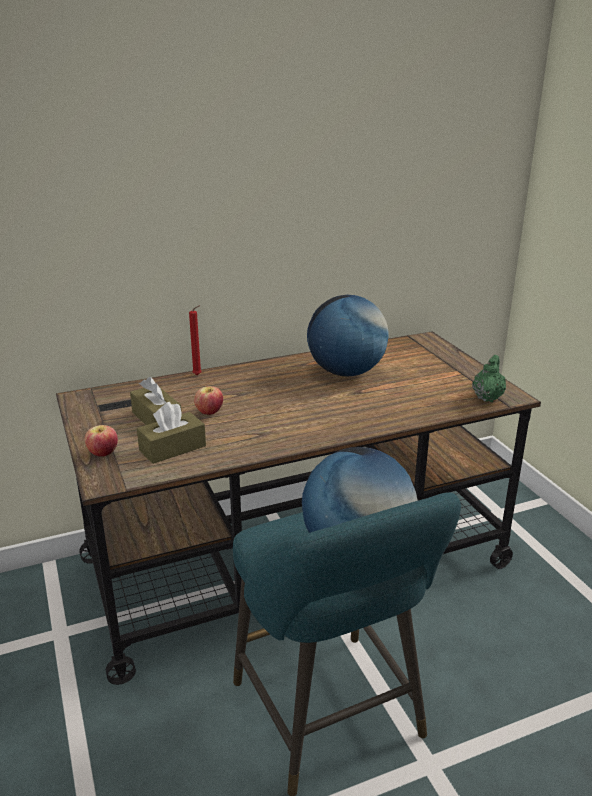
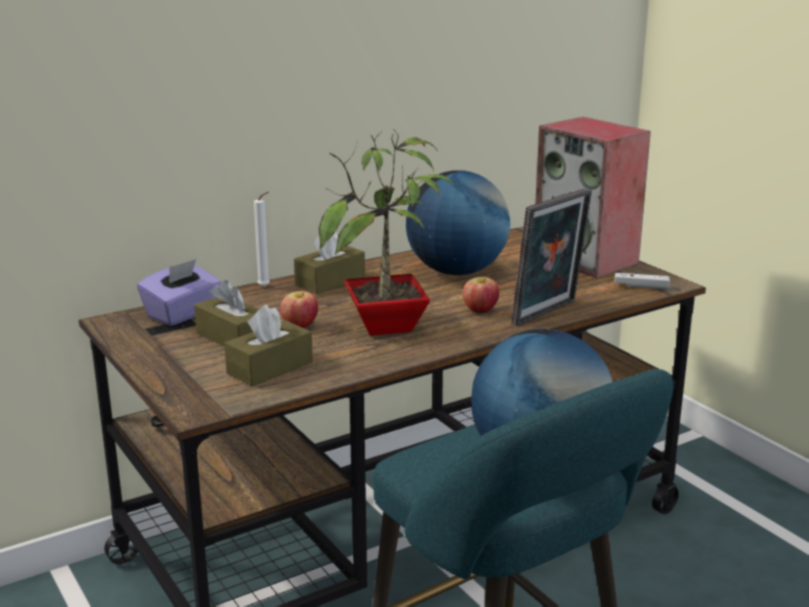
camera: 10 degrees left, 5 degrees down
(103, 454) = (179, 381): apple -> apple (480, 311)
(129, 394) = (183, 314): none -> purple tissue box
(198, 375) = (265, 287): red candle -> white candle
(247, 374) = (330, 281): none -> brown tissue box
(273, 419) = (387, 328): none -> potted plant
(403, 417) = (548, 313): none -> picture frame
(453, 368) = (587, 259): none -> speaker
(487, 397) = (641, 286): green teapot -> white game controller

